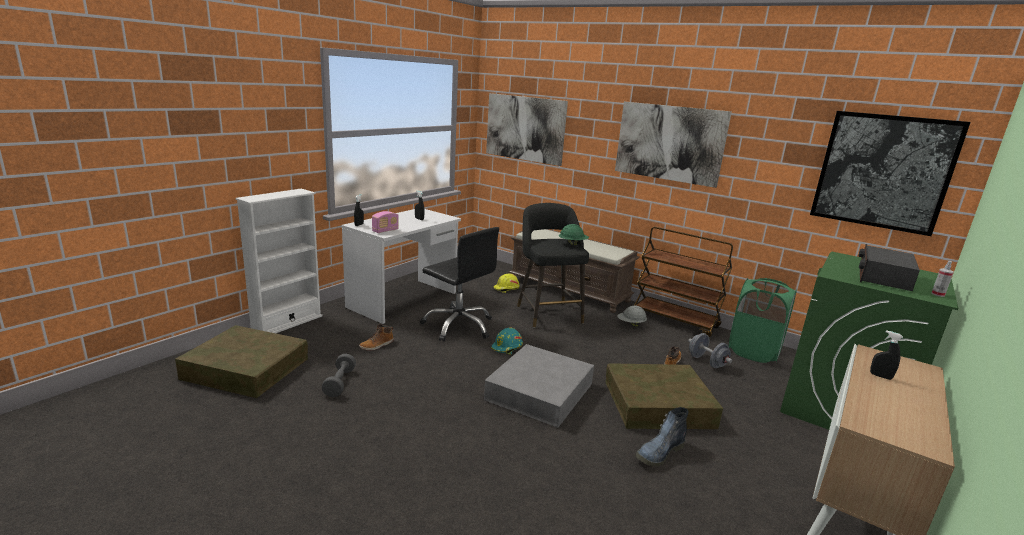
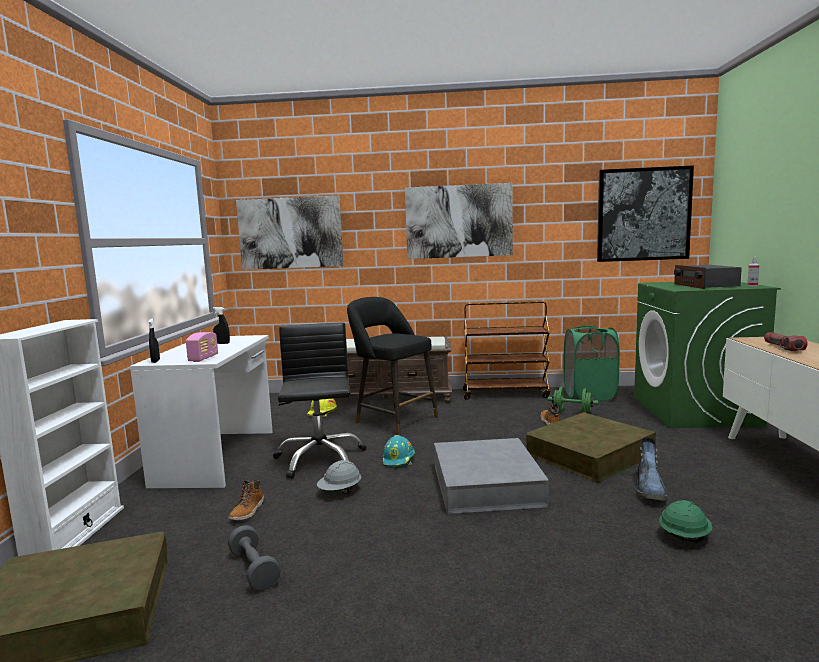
camera: 30 degrees left, 10 degrees down
(458, 326) = (319, 459): black office chair -> black office chair turned 105 degrees counterclockwise
(572, 244) = (408, 334): green hard hat -> green hard hat (684, 536)
(631, 324) = (477, 406): grey hard hat -> grey hard hat (340, 492)
(707, 362) = (572, 413): grey dumbbell -> green dumbbell
(880, 376) = (783, 347): black spray bottle -> flashlight

